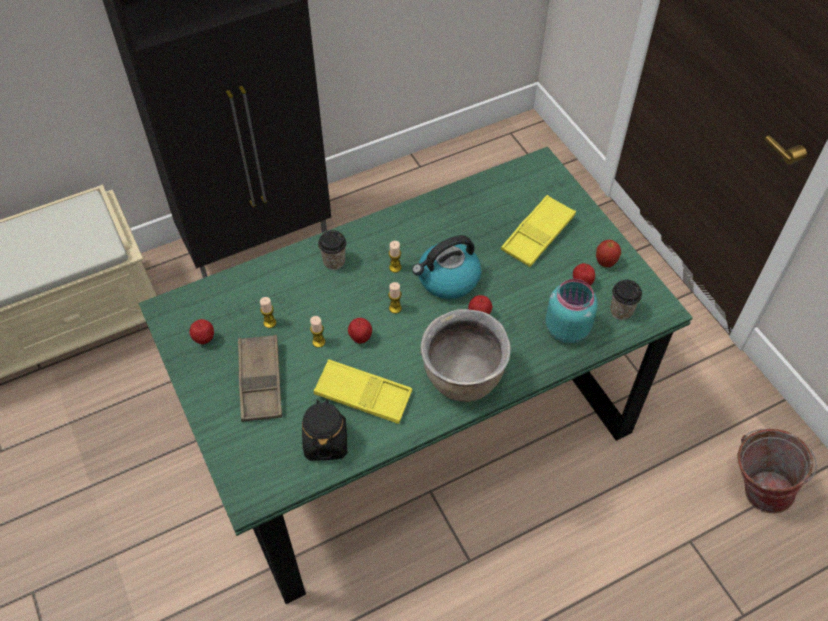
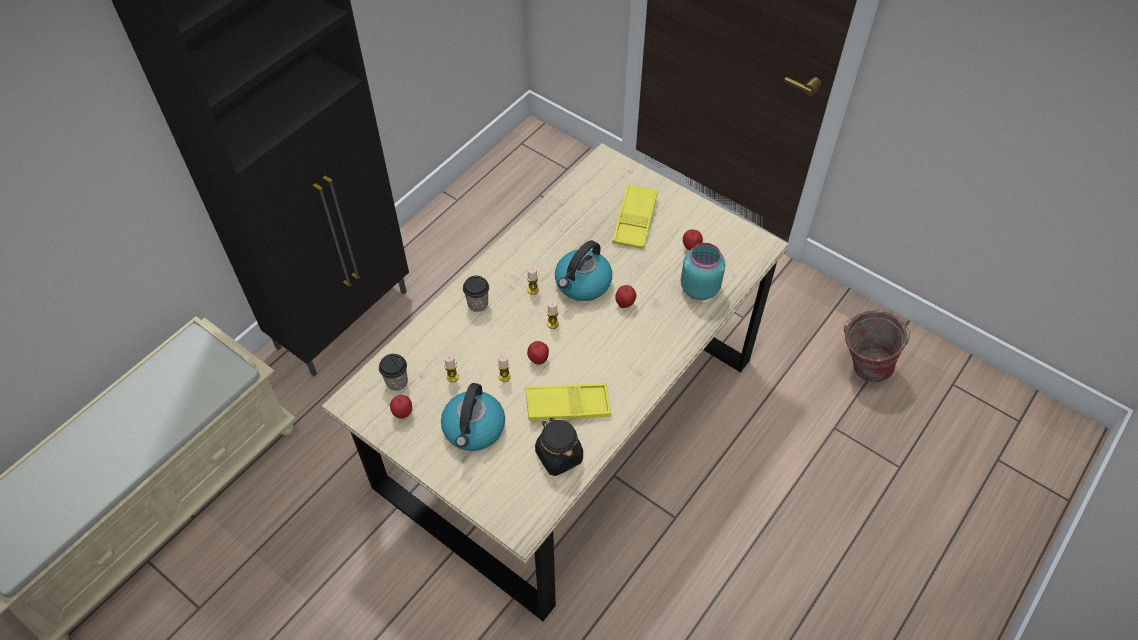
camera: 25 degrees left, 0 degrees up
(260, 381) = (474, 429): brown tray -> kettle
(415, 421) = (570, 423): green dining table -> beige dining table
(463, 379) = (641, 360): brown cooking pot -> none
(605, 263) = (700, 224): apple -> none
(621, 311) = (733, 258): cup -> cup (397, 382)

